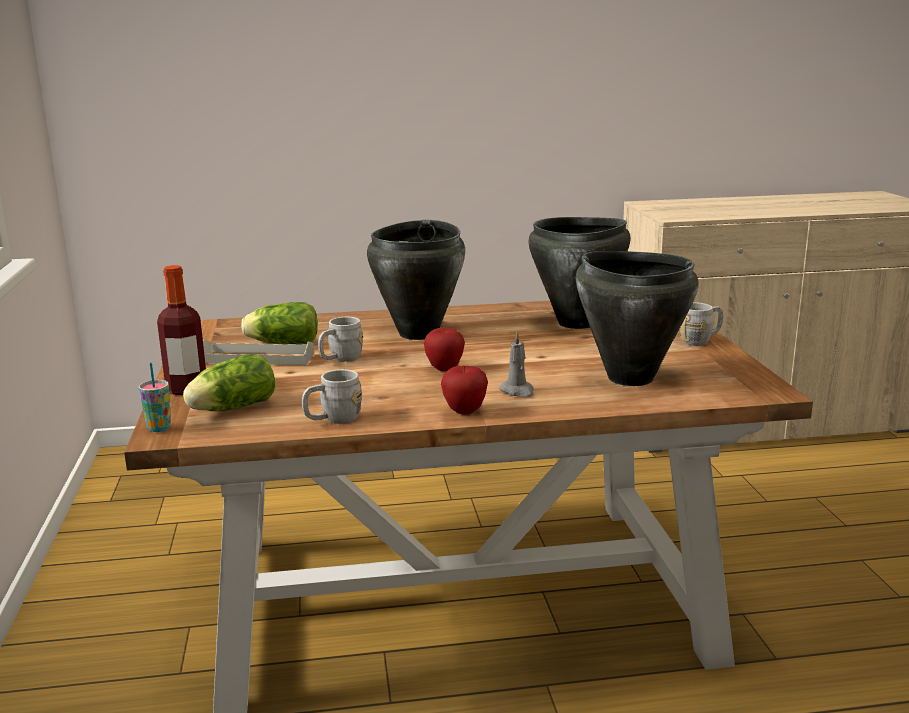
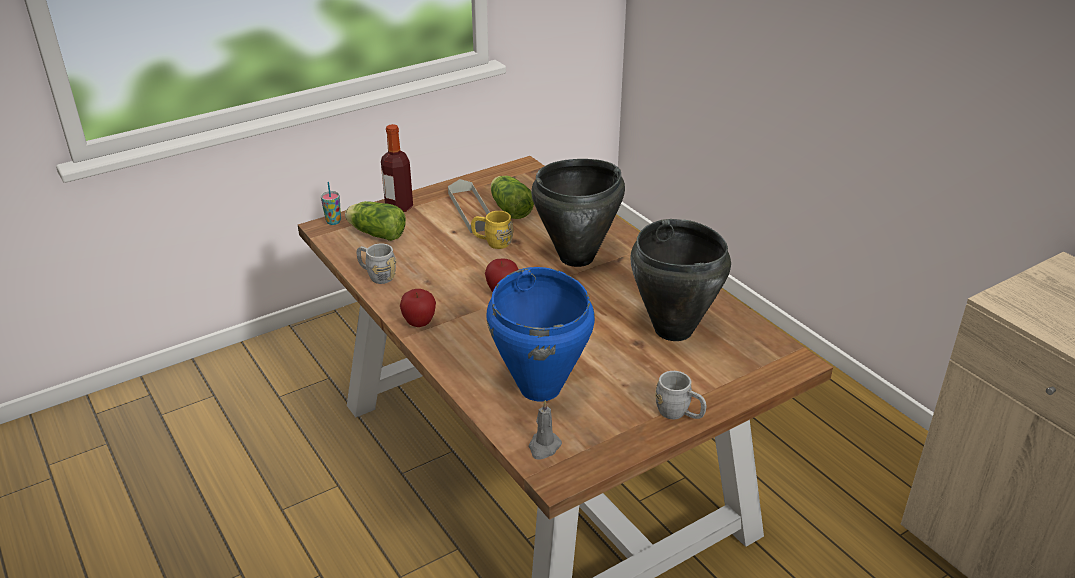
camera: 65 degrees right, 15 degrees up
(340, 359) = (492, 242): grey mug -> yellow mug
(518, 391) = (473, 337): grey candle -> grey candle (544, 447)
(629, 378) = (541, 387): black cooking pot -> blue cooking pot

